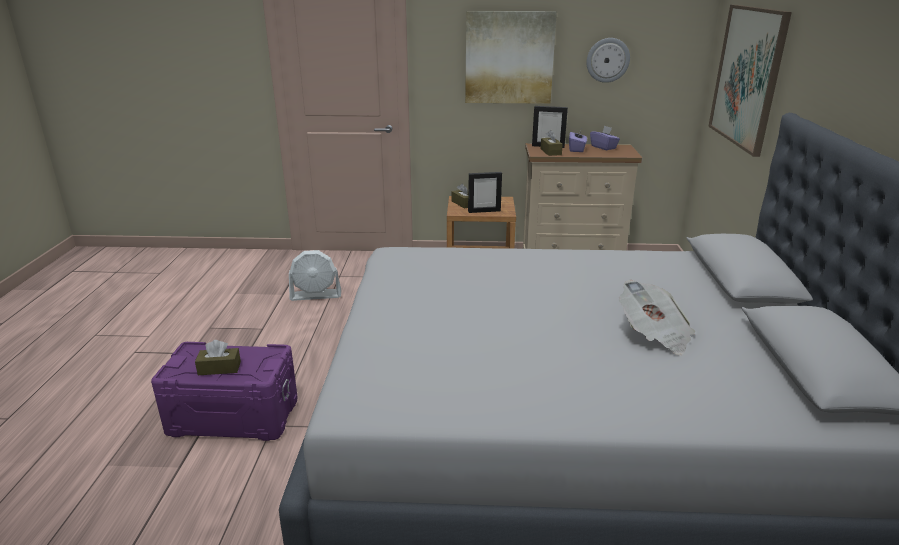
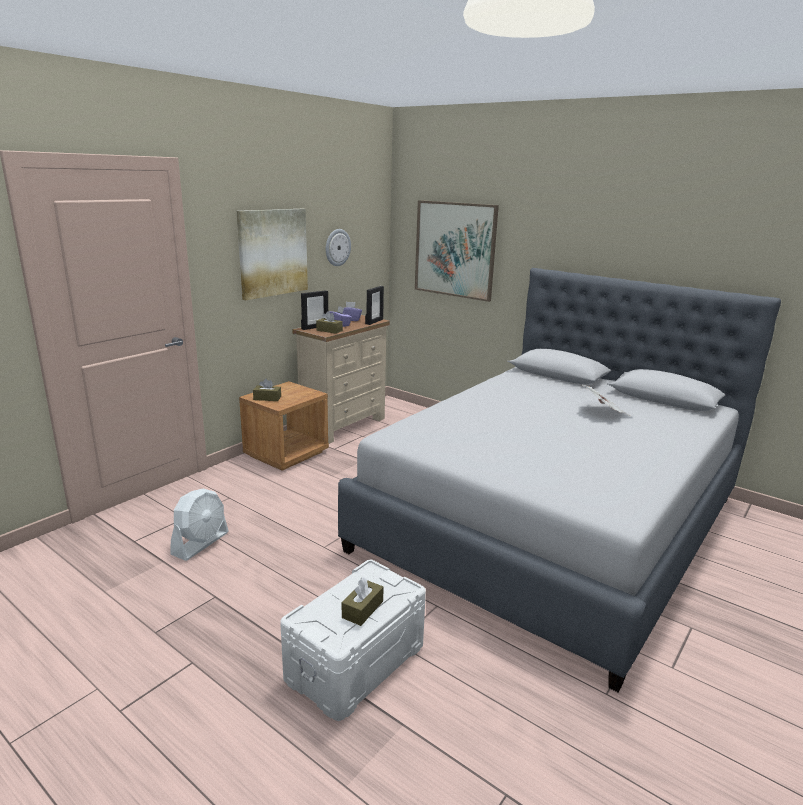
camera: 55 degrees left, 5 degrees down
(234, 415) = (354, 662): purple storage box -> white storage box
(484, 211) = (297, 397): picture frame -> picture frame (374, 321)

